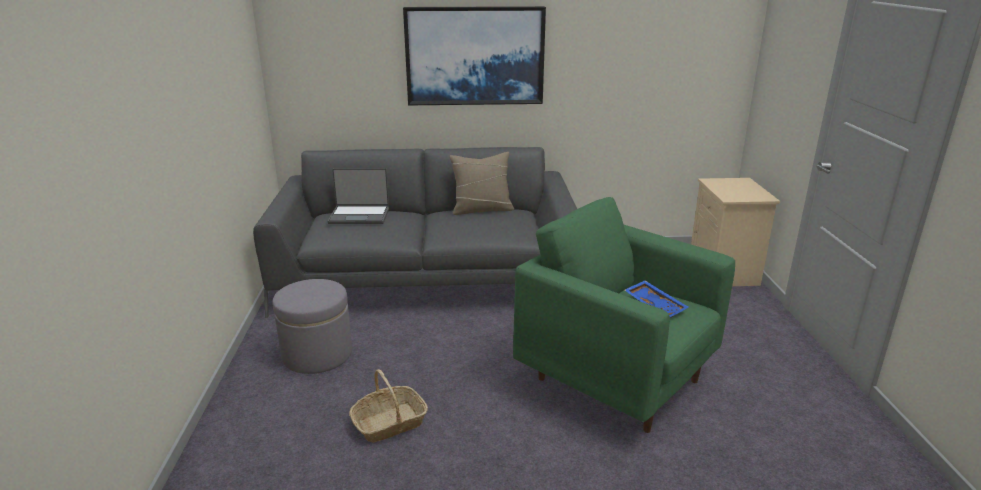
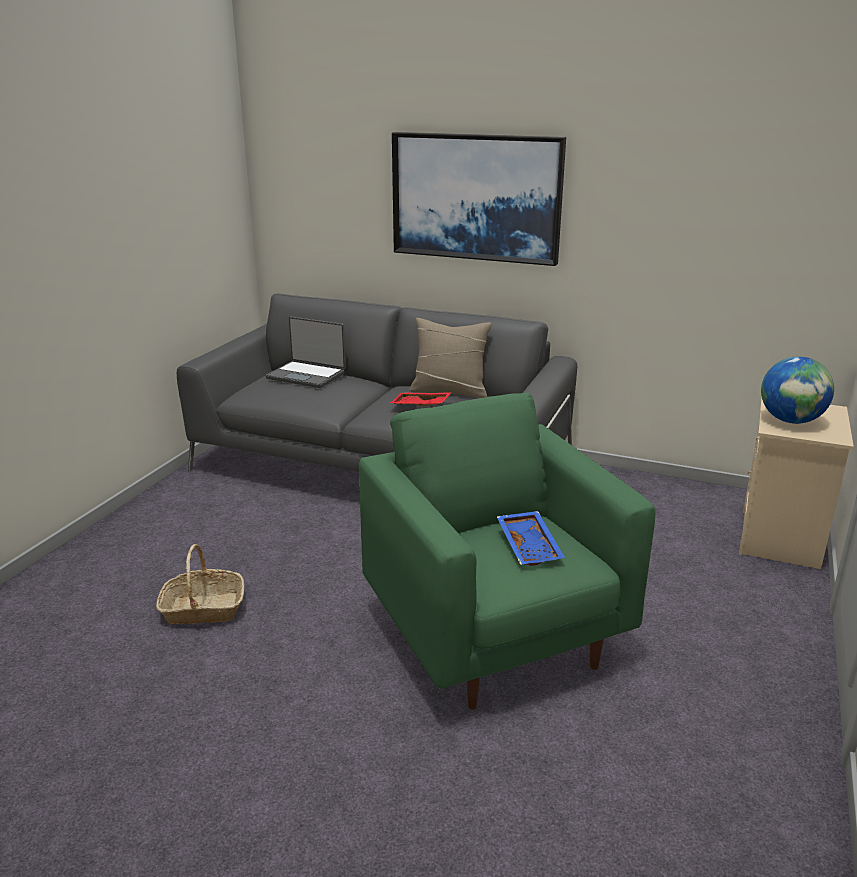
camera: 25 degrees right, 0 degrees up
(317, 354) = (201, 519): grey ottoman -> none
(476, 224) = (420, 406): none -> red tray
(732, 191) = (791, 421): none -> globe

